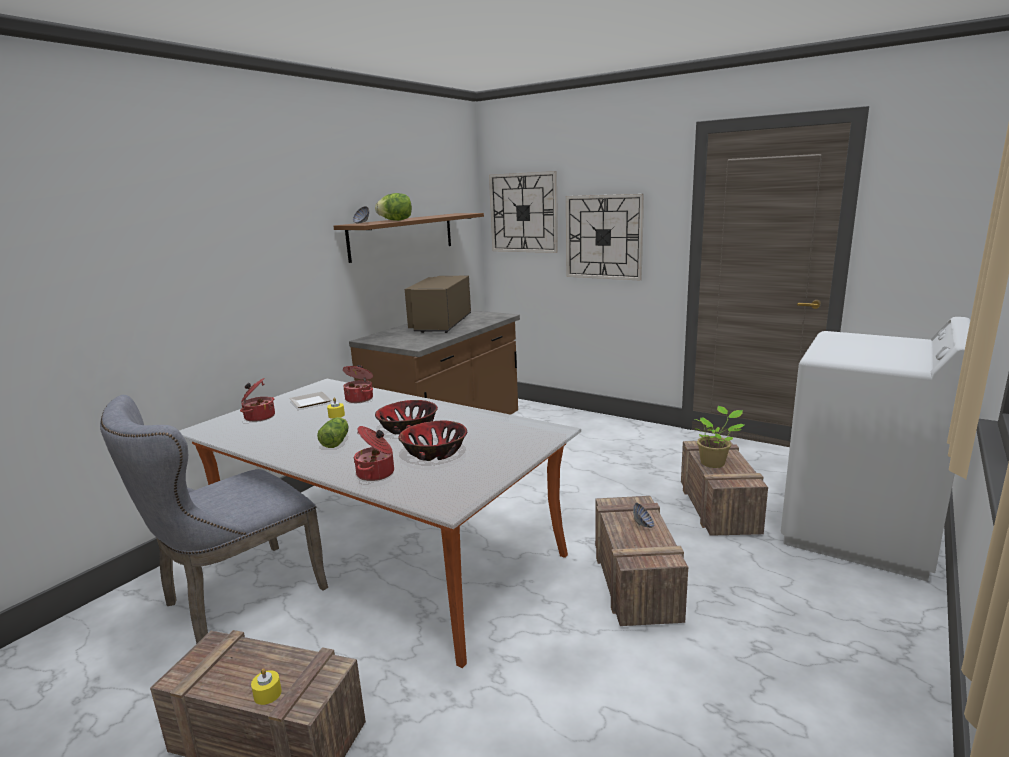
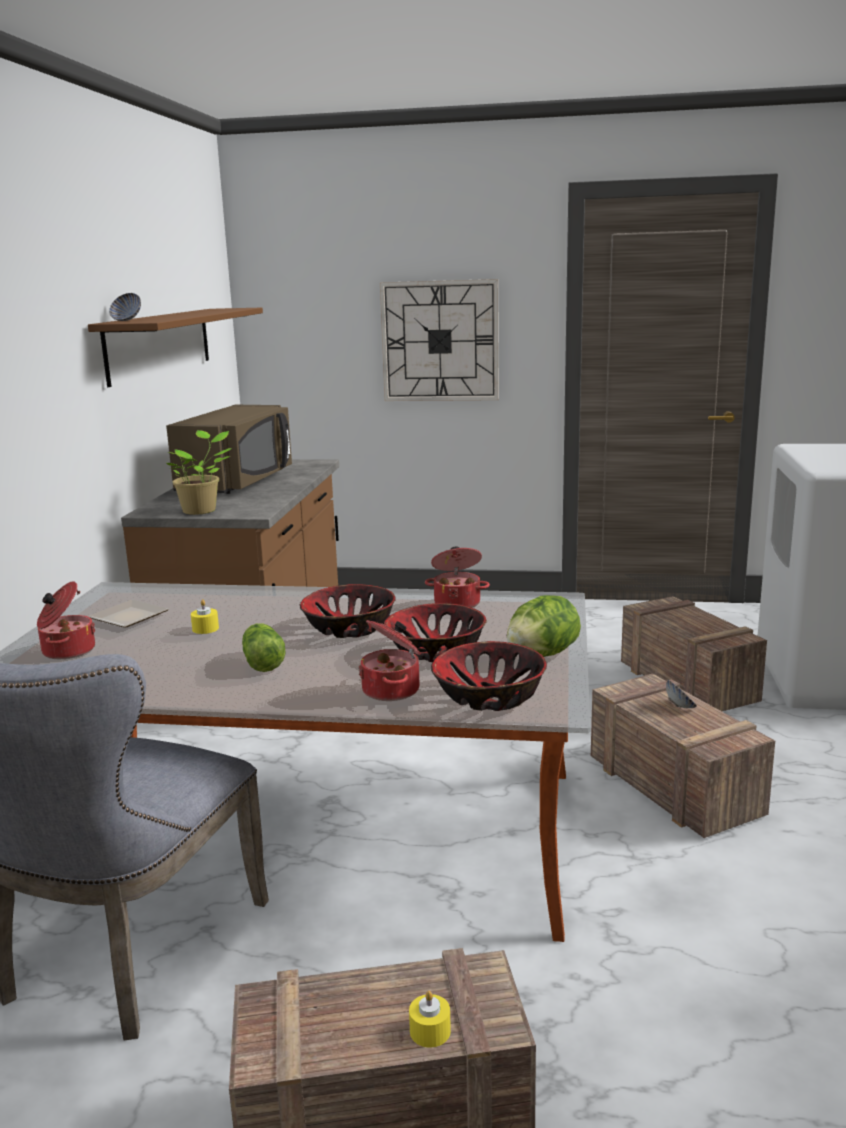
camera: 25 degrees left, 0 degrees up
(360, 398) = (209, 601): cooking pot -> cooking pot (457, 603)
(396, 220) = (173, 317): lettuce -> lettuce (542, 654)
(421, 490) = (488, 697): none -> bowl
(440, 324) = (239, 482): brown microwave -> brown microwave turned 150 degrees counterclockwise
(523, 213) = (309, 308): wall clock -> none
(714, 463) = (684, 624): potted plant -> potted plant (202, 510)

